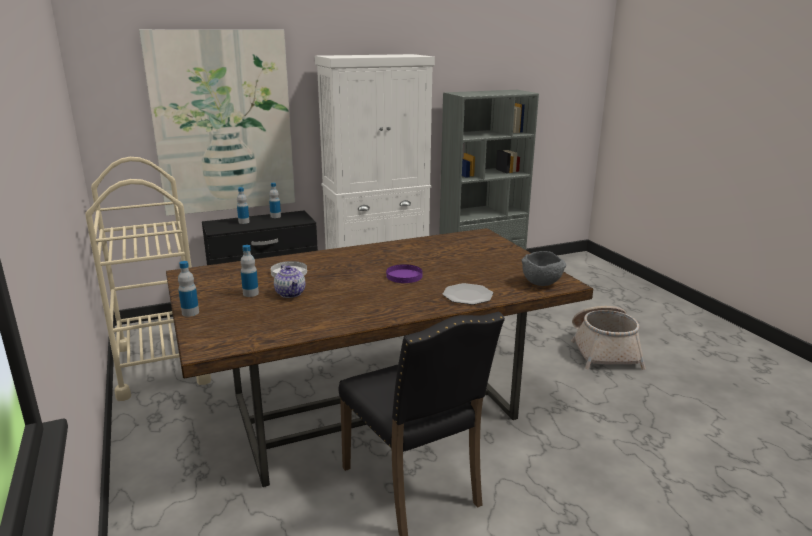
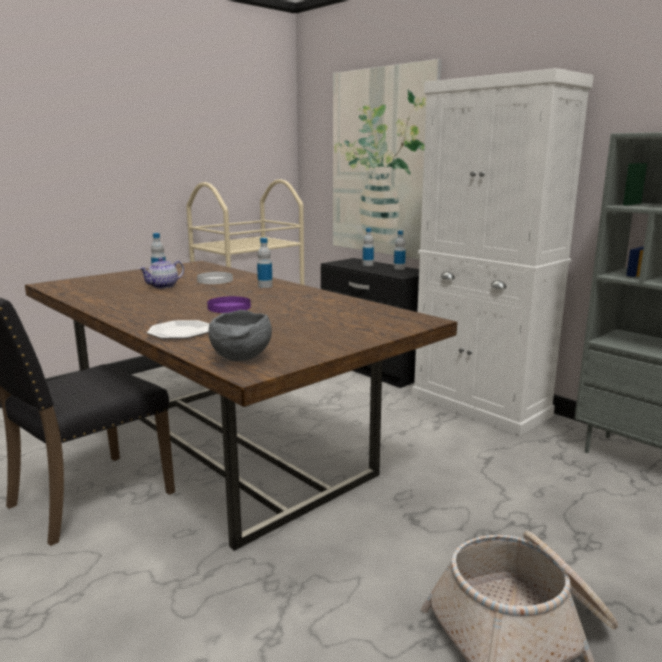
camera: 70 degrees right, 5 degrees down
(190, 313) = (116, 274): bottle -> bottle (265, 286)

